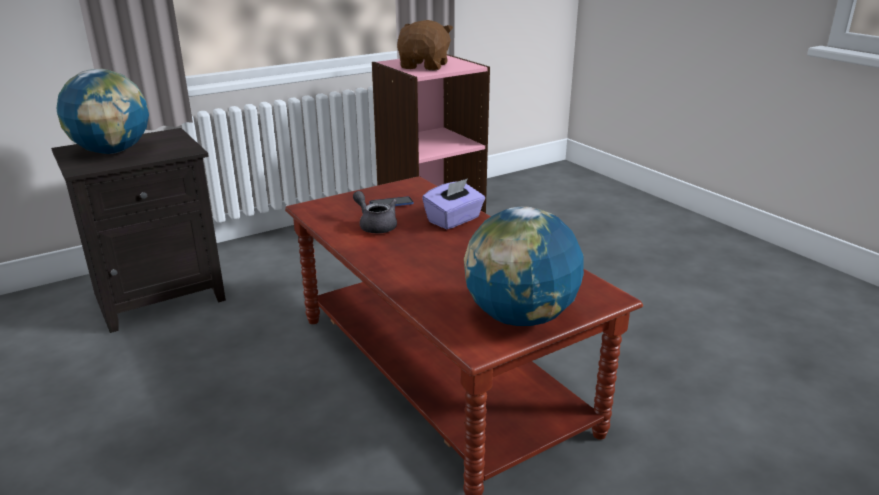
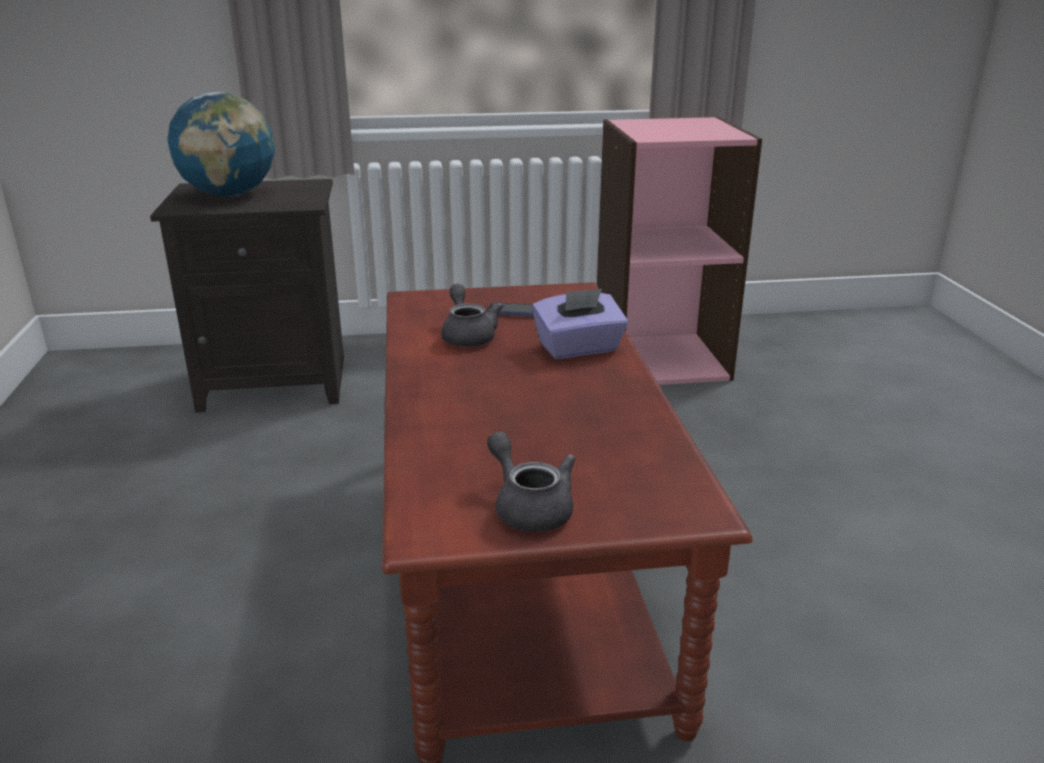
camera: 25 degrees right, 0 degrees up
(424, 66) = (666, 130): brown plush toy -> none
(520, 317) = (529, 507): globe -> grey teapot

